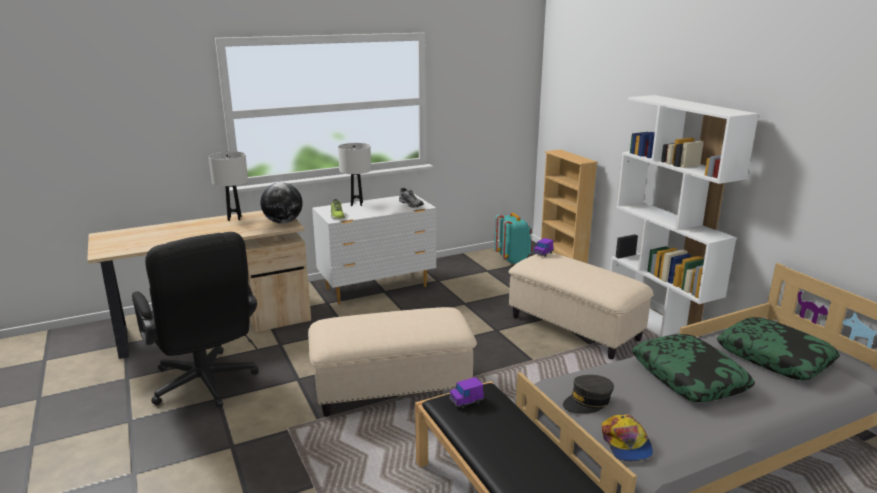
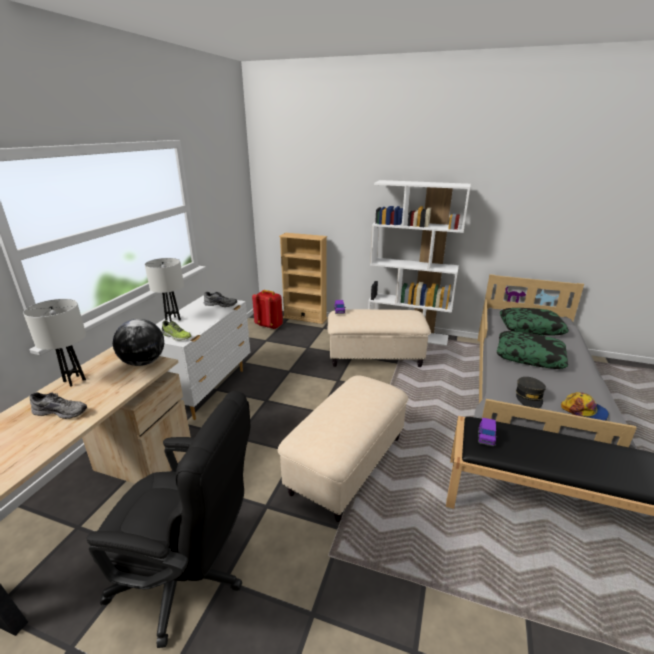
camera: 45 degrees left, 5 degrees up
(203, 231) = (62, 411): none -> grey shoe
(513, 259) = (270, 325): turquoise backpack -> red backpack

